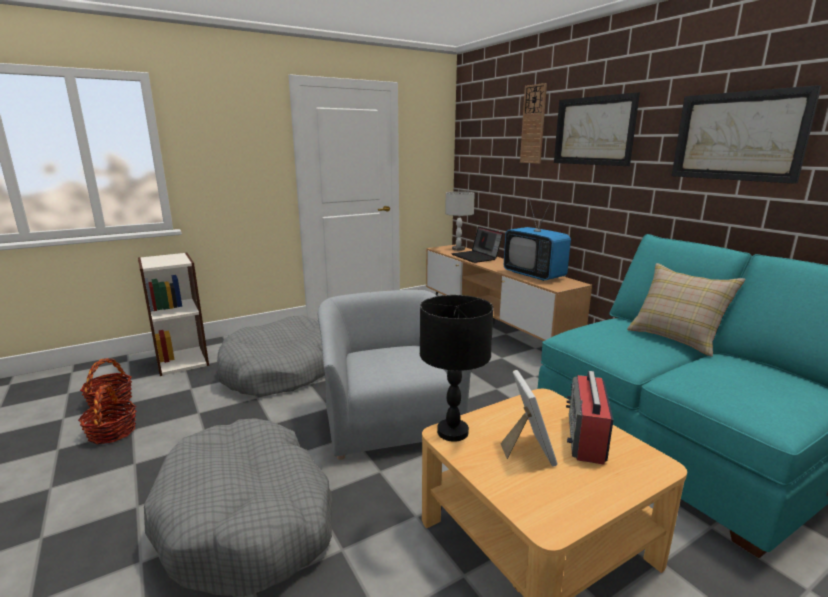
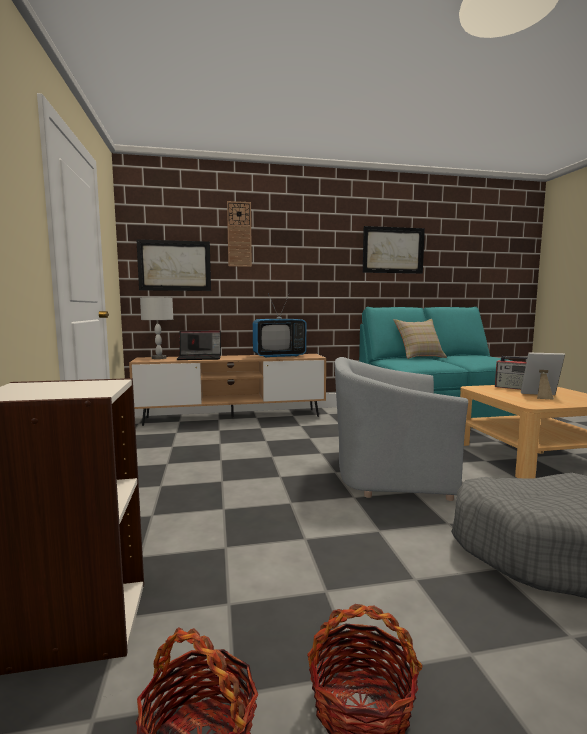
camera: 70 degrees left, 10 degrees down
(281, 370) = (234, 517): grey dog bed -> none
(453, 432) = (528, 404): black table lamp -> none
(593, 131) = (301, 243): picture -> picture (174, 265)

